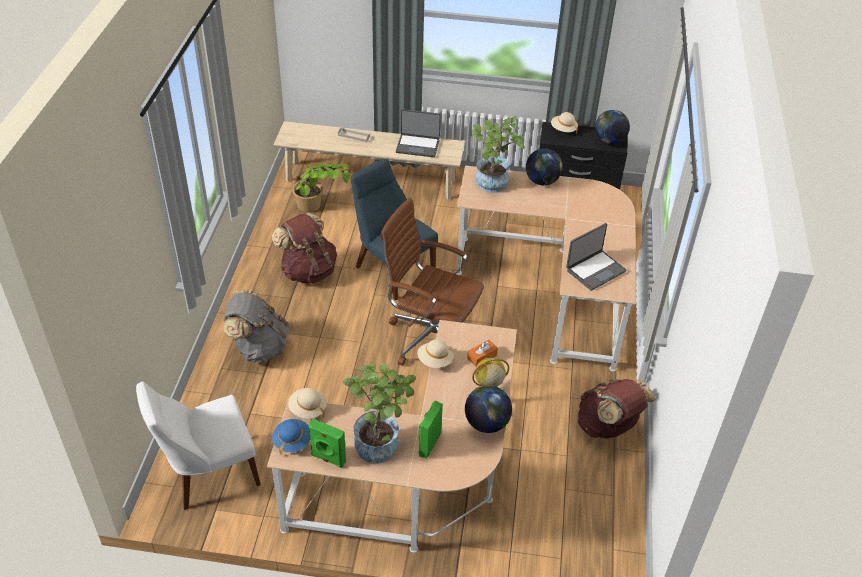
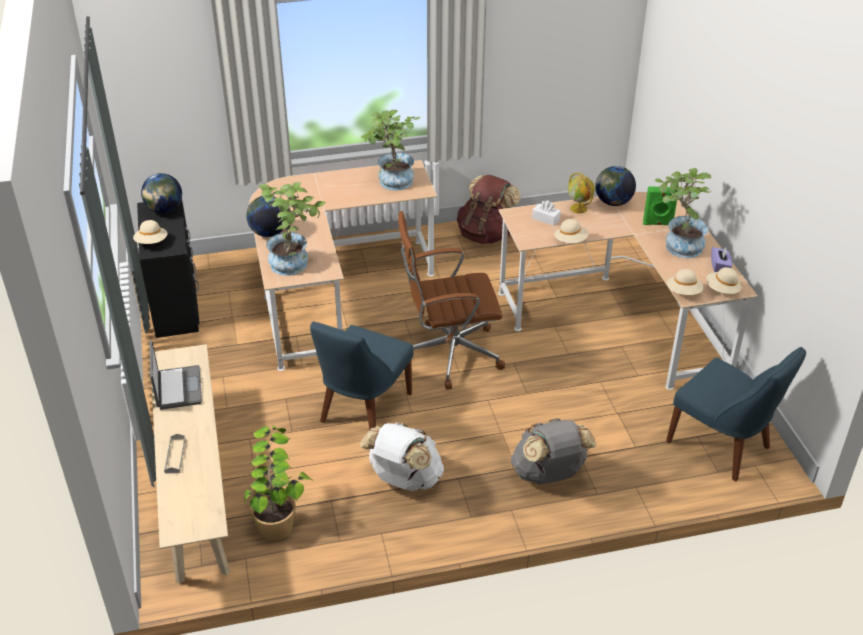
camera: 110 degrees left, 5 degrees down
(209, 474) = (722, 446): white chair -> blue chair
(292, 441) = (722, 290): blue hat -> beige hat
(308, 271) = (404, 480): brown backpack -> white backpack
(328, 459) = (719, 267): green speaker -> purple tissue box
(430, 337) = (449, 354): brown office chair -> brown office chair turned 75 degrees clockwise
(482, 357) = (546, 219): orange tissue box -> white tissue box
(595, 270) = (392, 183): laptop -> potted plant

